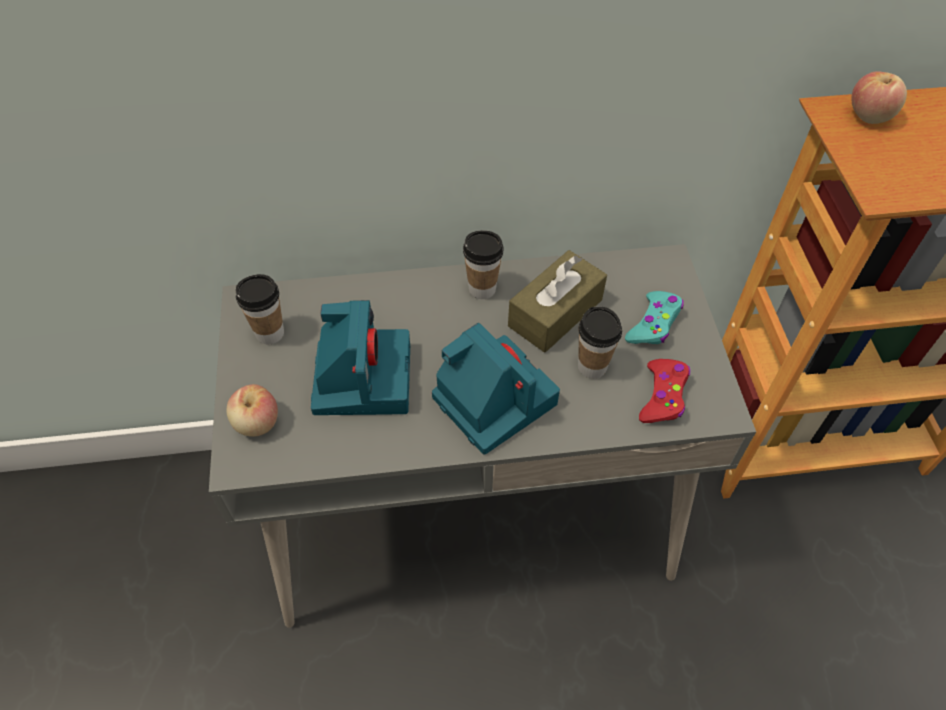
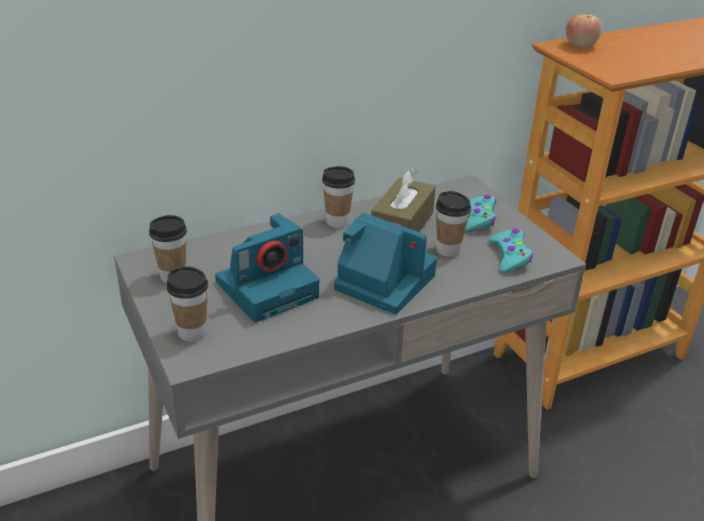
camera: 20 degrees left, 20 degrees down
(257, 423) = (192, 333): apple -> cup
(361, 376) = (268, 288): camera -> camera turned 75 degrees clockwise
(663, 396) = (509, 256): red game controller -> turquoise game controller

